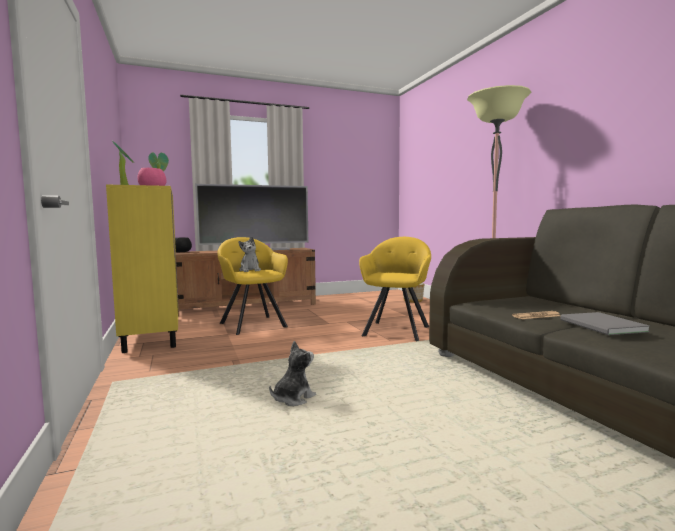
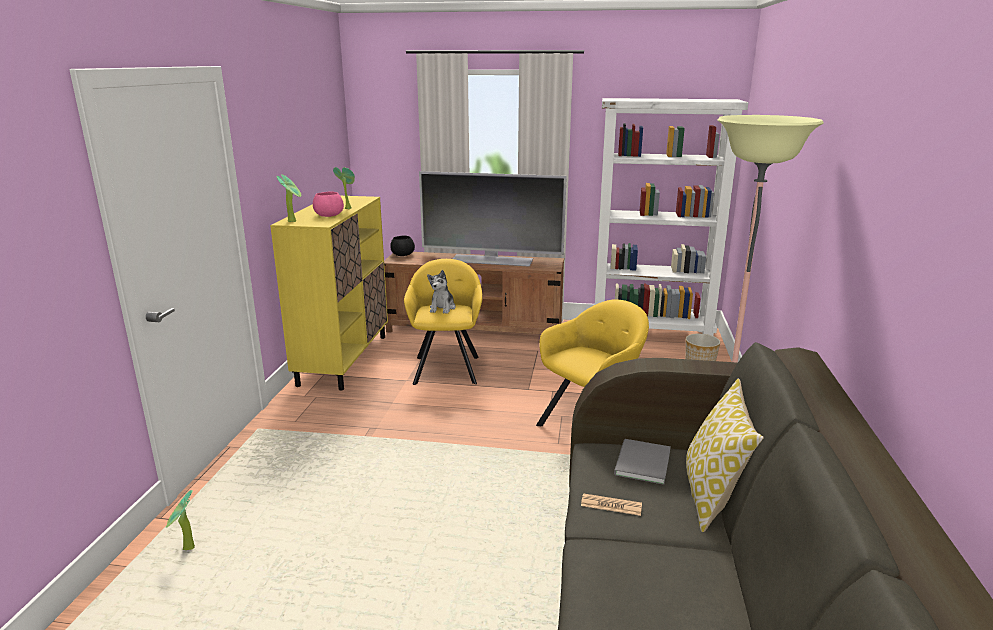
camera: 30 degrees right, 15 degrees up
(131, 487) = (187, 550): none -> potted plant
(293, 399) = (364, 502): plush toy -> none
(365, 294) = (651, 333): none -> white bookcase
(573, 306) = (714, 498): none -> pillow
(602, 326) = (636, 554): grey book -> grey book (640, 463)

